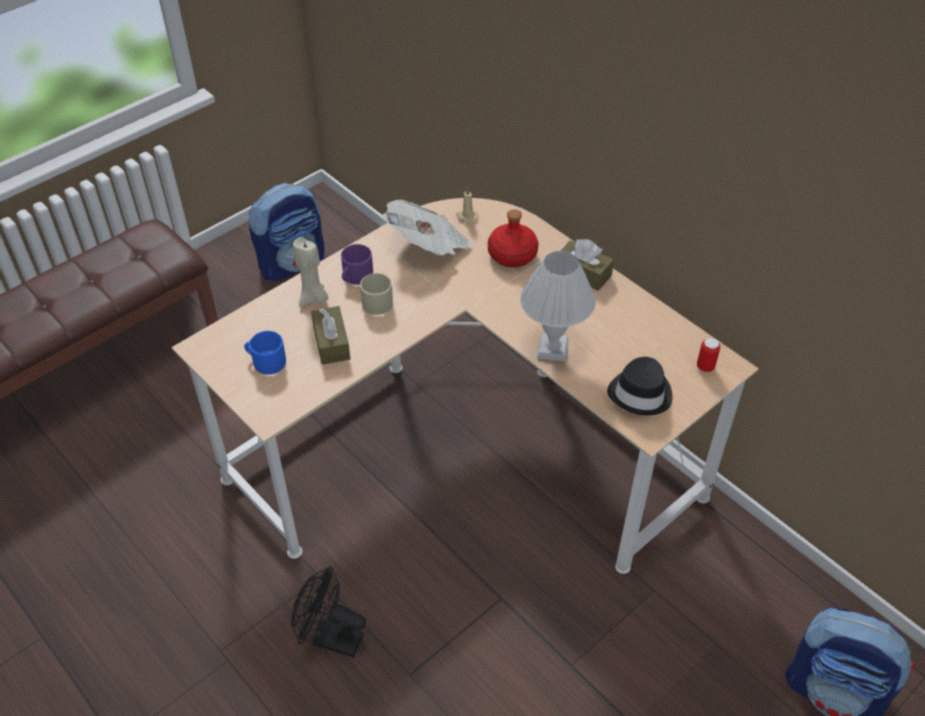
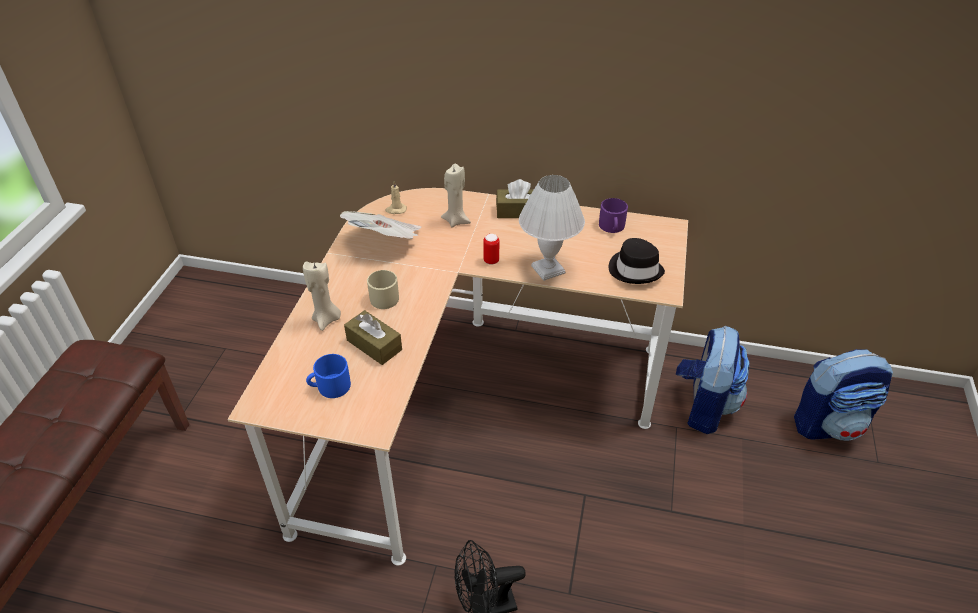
camera: 35 degrees left, 5 degrees down
(292, 262) = (207, 336): backpack -> backpack (703, 406)
(355, 276) = (346, 288): purple mug -> purple mug (612, 227)
(512, 255) = (456, 221): red bottle -> beige candle
(705, 367) = (656, 234): can -> can (491, 261)

